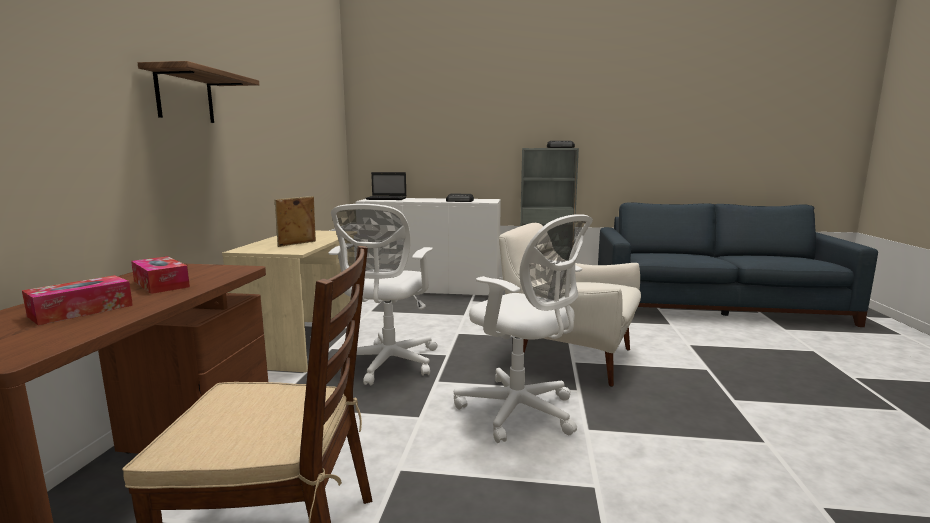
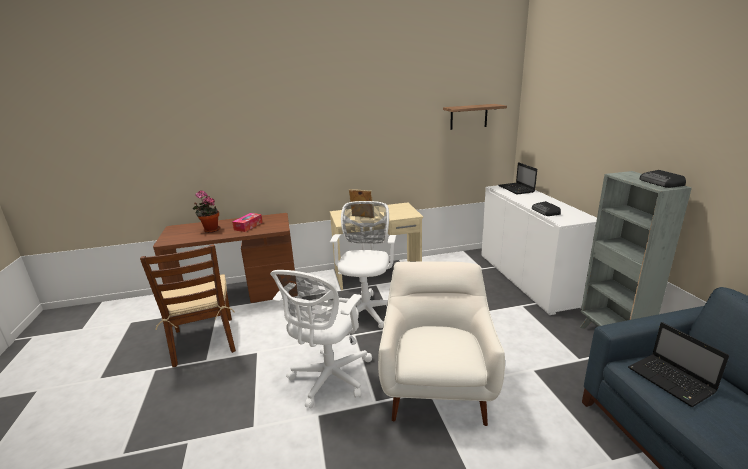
camera: 70 degrees right, 10 degrees up
(81, 311) = (210, 230): tissue box -> potted plant
(185, 96) = (312, 130): shelf -> shelf (468, 116)
(388, 364) = (366, 310): white office chair -> white office chair turned 105 degrees clockwise
(661, 256) = (672, 381): none -> laptop

